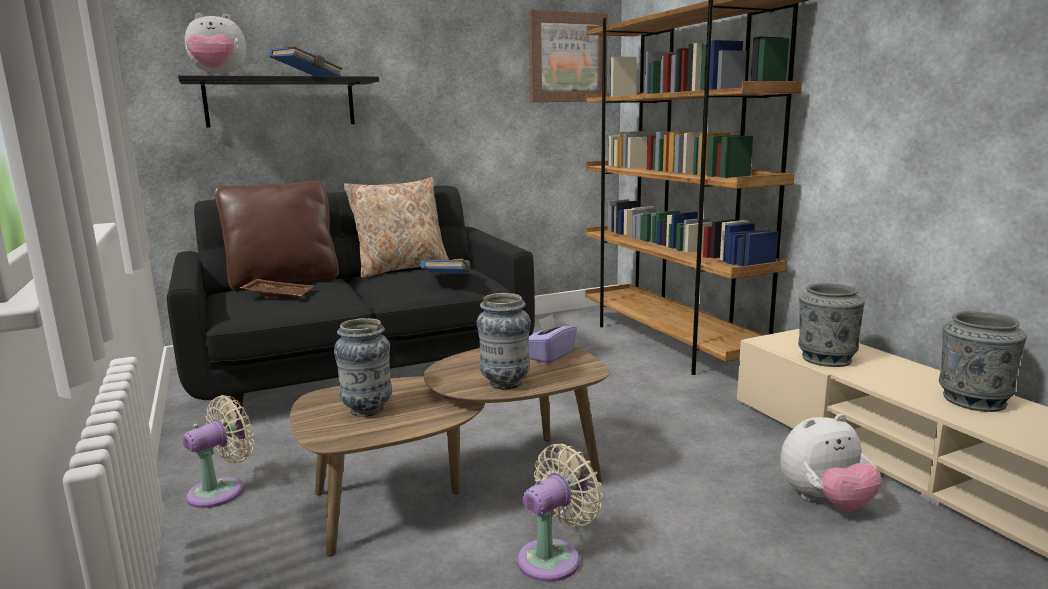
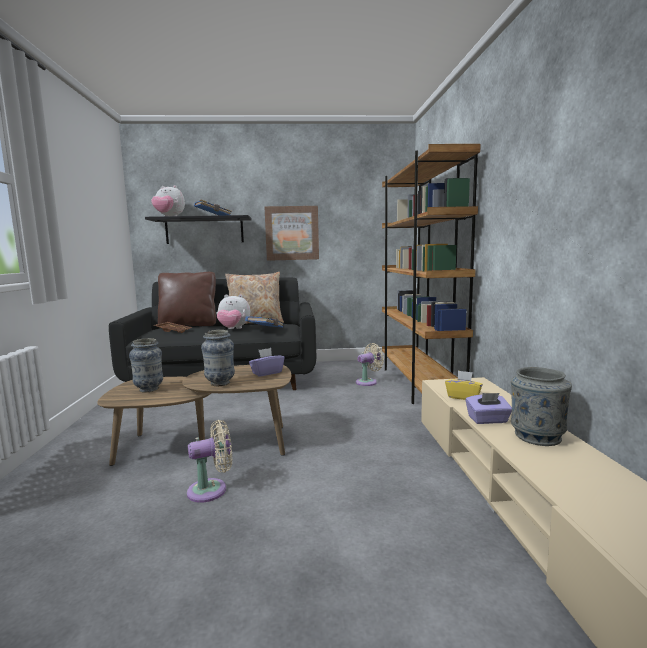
camera: 20 degrees right, 5 degrees down
(222, 490) = (101, 426): beige fan -> beige fan (368, 382)
(567, 57) = (376, 202): picture -> picture (292, 233)
(825, 358) = (463, 397): grey vase -> yellow tissue box
(825, 502) = (411, 493): plush toy -> plush toy (233, 329)
(895, 387) = (488, 420): none -> purple tissue box

